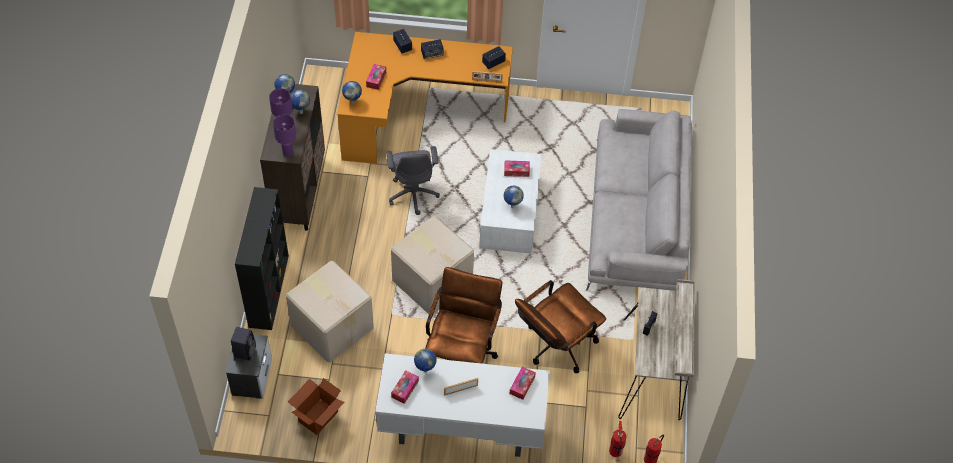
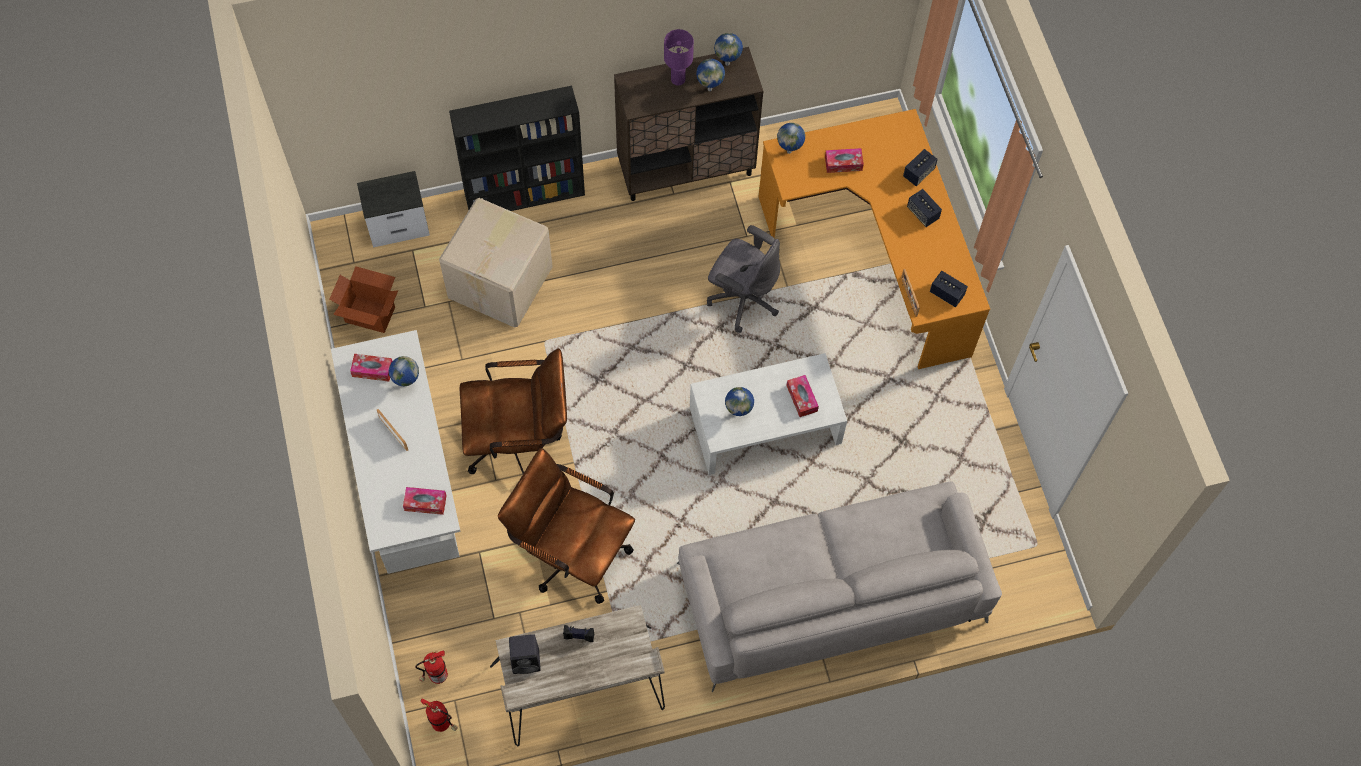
camera: 70 degrees right, 10 degrees up
(245, 350) = (393, 190): black speaker -> black speaker (527, 660)
(287, 152) = (638, 99): purple table lamp -> none
(413, 194) = (742, 299): grey office chair -> grey office chair turned 120 degrees counterclockwise
(432, 280) = (615, 369): cardboard box -> none

